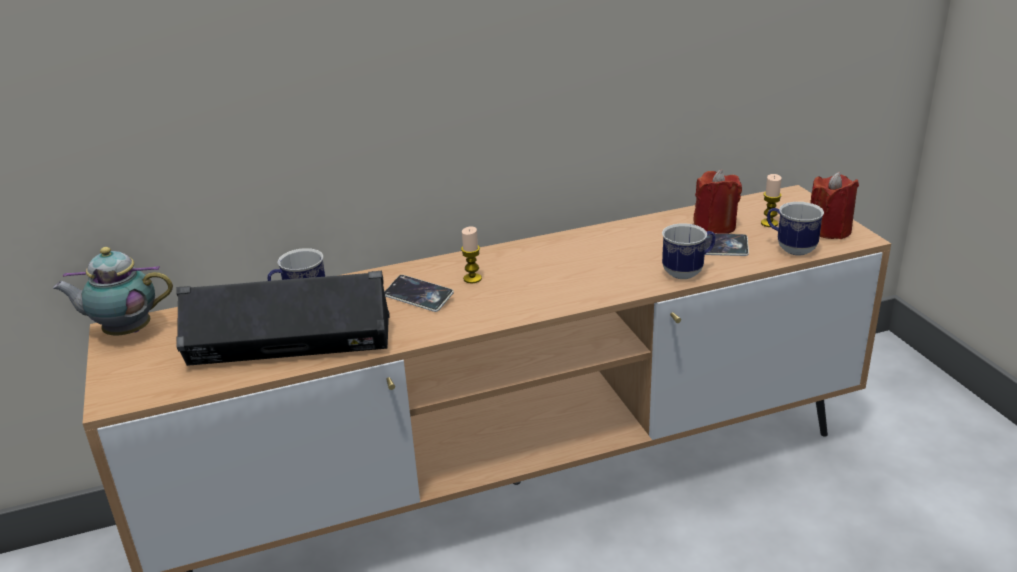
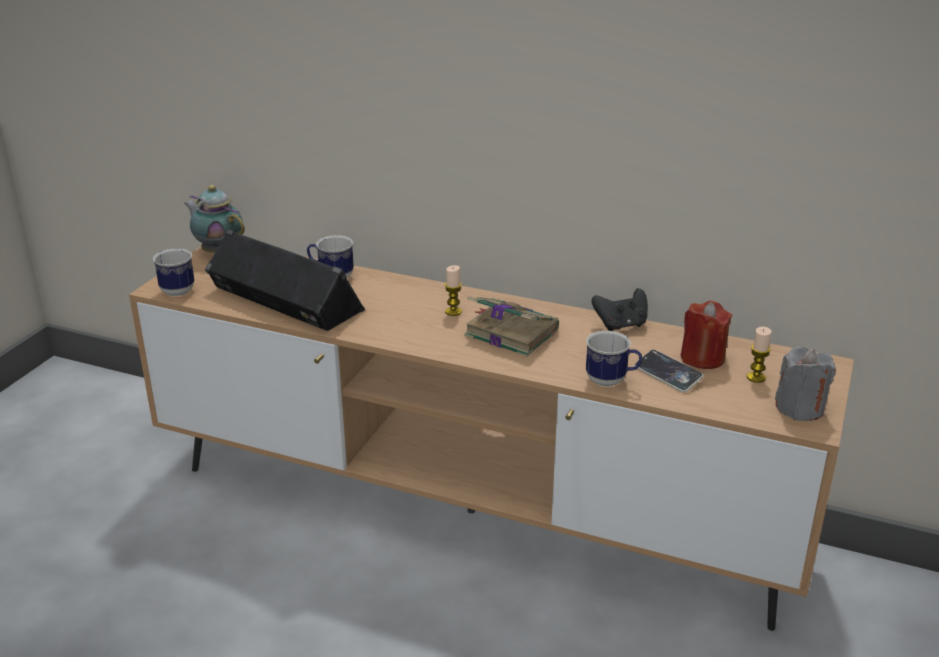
camera: 40 degrees right, 0 degrees up
(418, 297) = (399, 308): phone -> none
(548, 273) = (509, 332): none -> book
(620, 229) = (621, 325): none -> black game controller
(790, 248) = (733, 405): mug -> mug (177, 288)
(829, 230) = (799, 408): red candle -> grey candle

